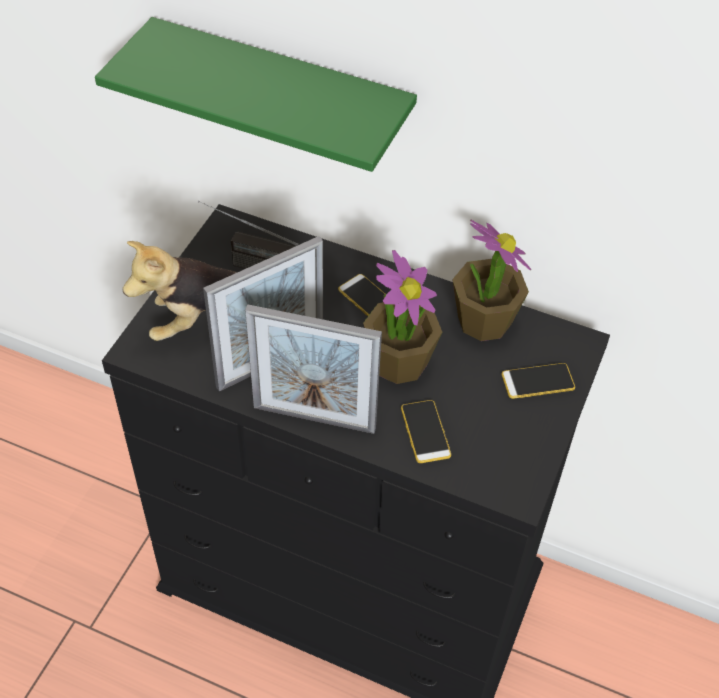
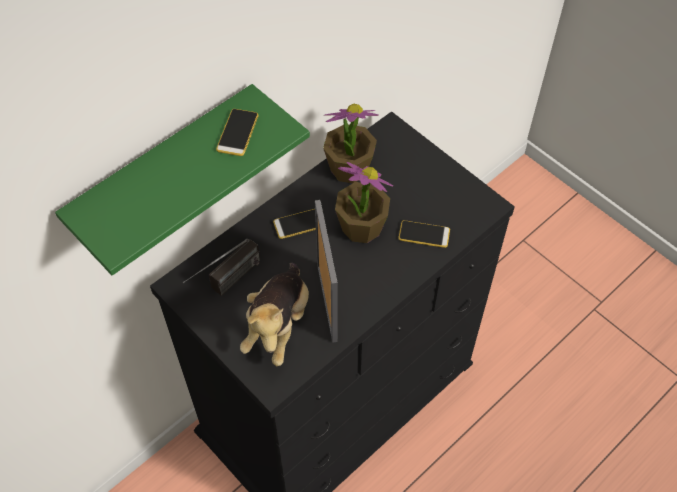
camera: 65 degrees left, 5 degrees up
(314, 418) = (386, 292): picture frame -> none
(537, 381) = (411, 161): phone -> phone (237, 132)

